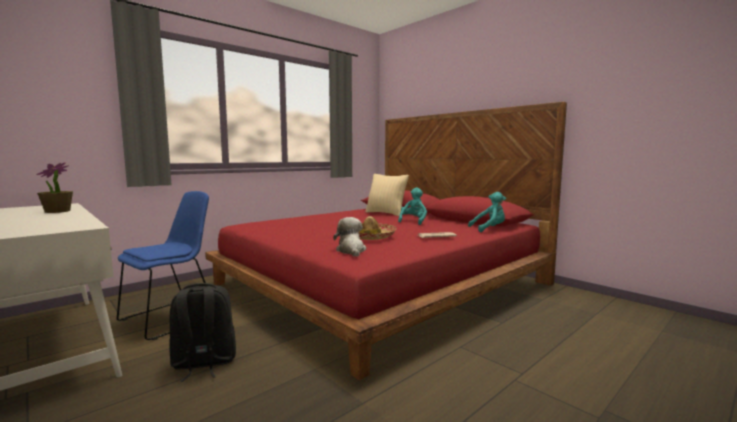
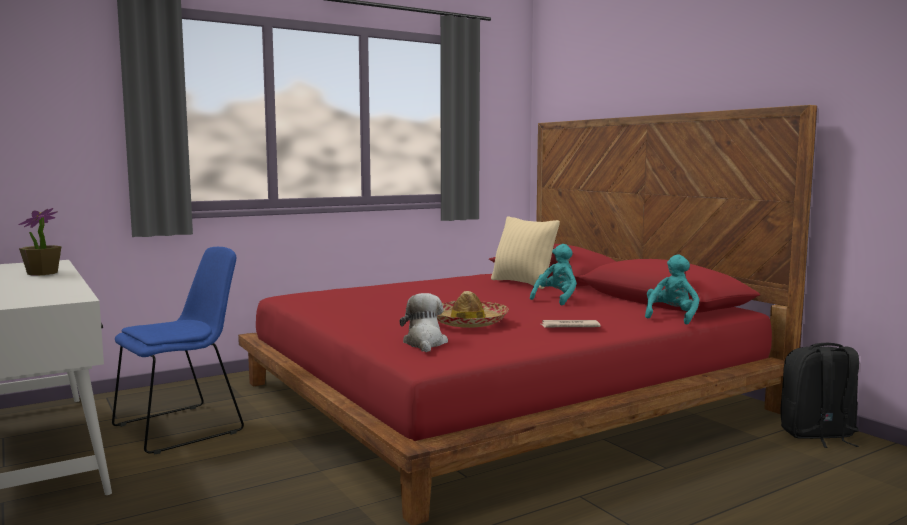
camera: 10 degrees right, 0 degrees up
(203, 363) = (213, 488): black backpack -> black backpack (818, 435)
(489, 229) = (671, 317): turquoise plush toy -> turquoise plush toy turned 60 degrees counterclockwise

